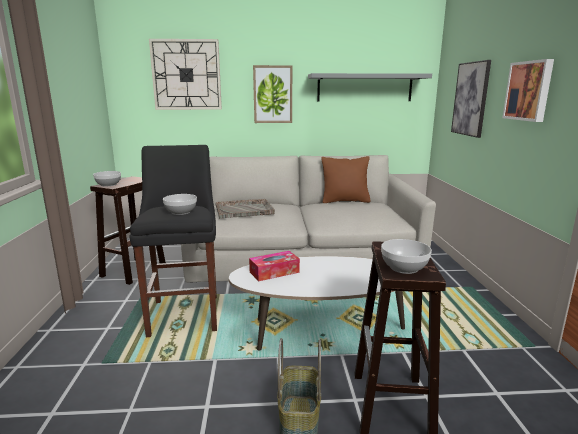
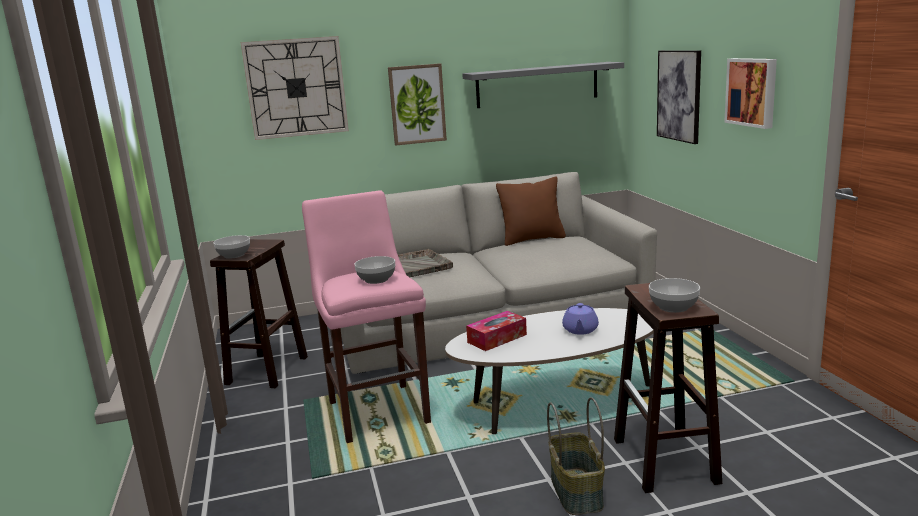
camera: 10 degrees left, 0 degrees up
(185, 313) = (377, 410): black stool -> pink stool
(344, 275) = (580, 330): none -> purple teapot

